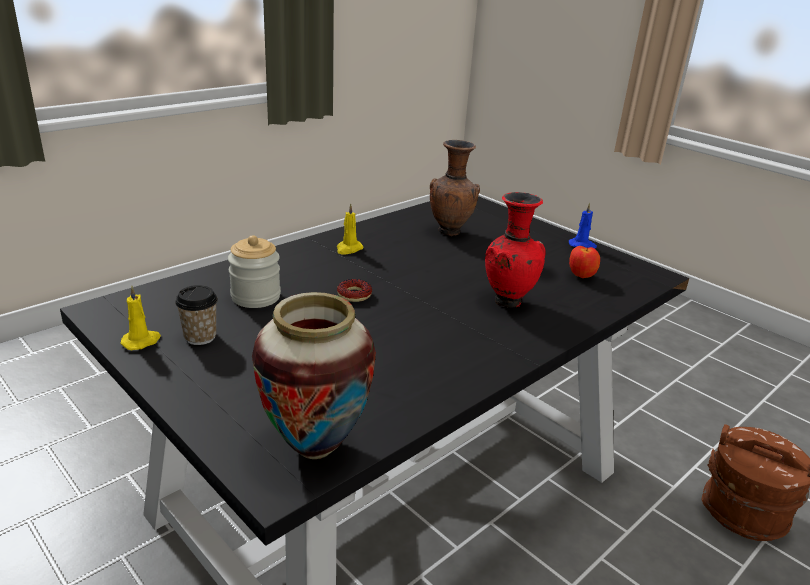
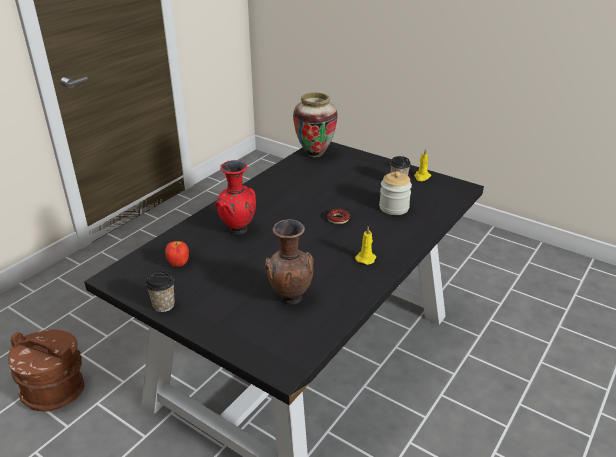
camera: 170 degrees right, 5 degrees up
(582, 245) = (163, 305): blue candle -> cup

